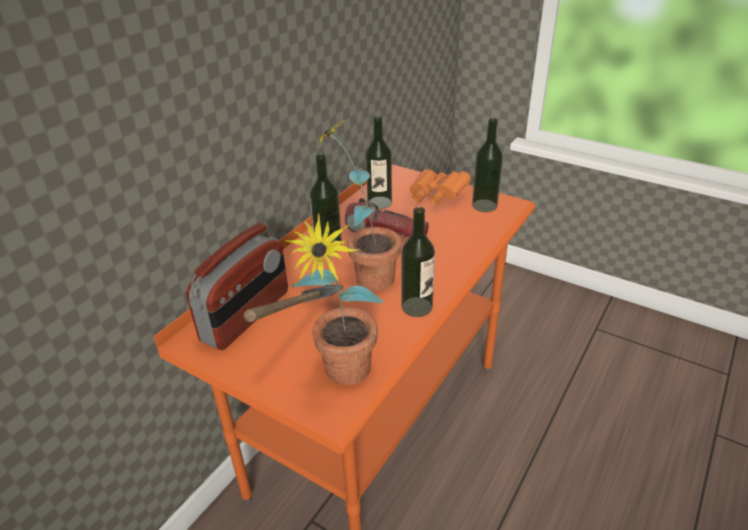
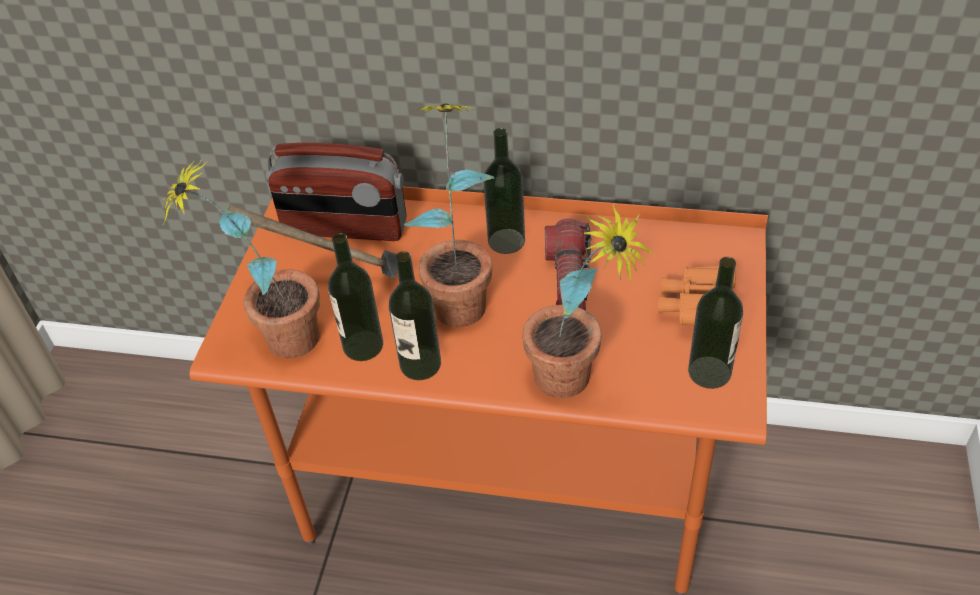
camera: 70 degrees right, 10 degrees up
(379, 202) = (640, 253): bottle -> bottle (363, 346)
(470, 249) = (576, 385): none -> potted plant

